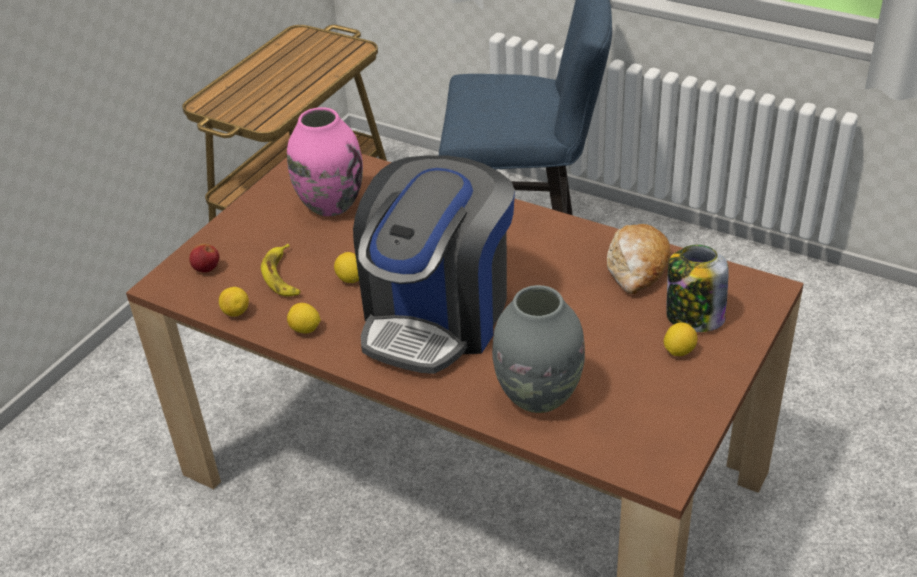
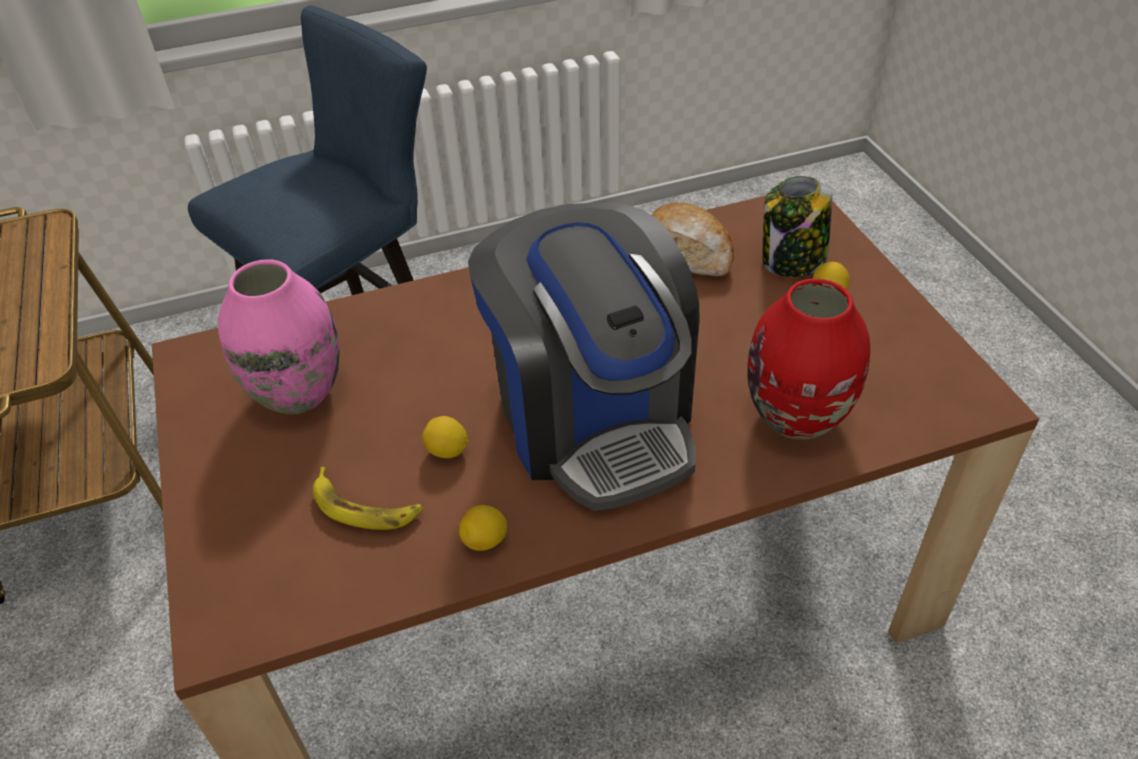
camera: 50 degrees left, 5 degrees up
(207, 269) = (251, 573): apple -> none
(236, 312) = (372, 590): lemon -> none
(539, 396) = (798, 417): grey vase -> red vase

